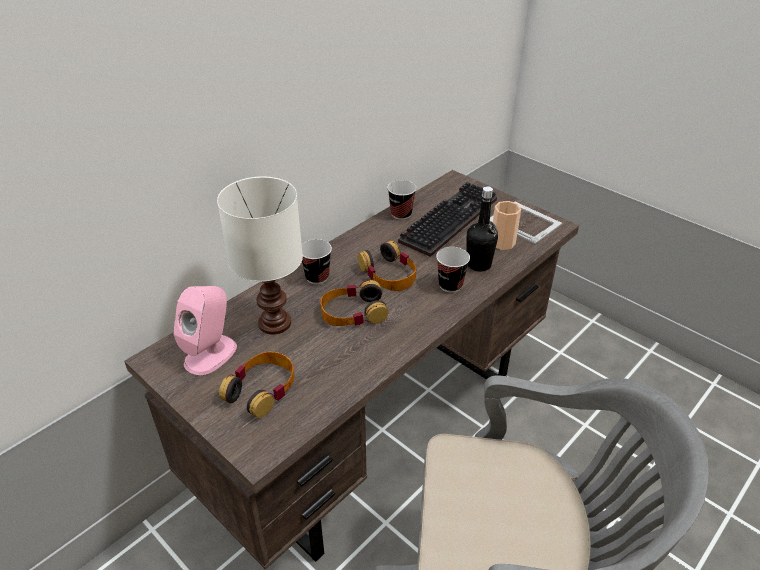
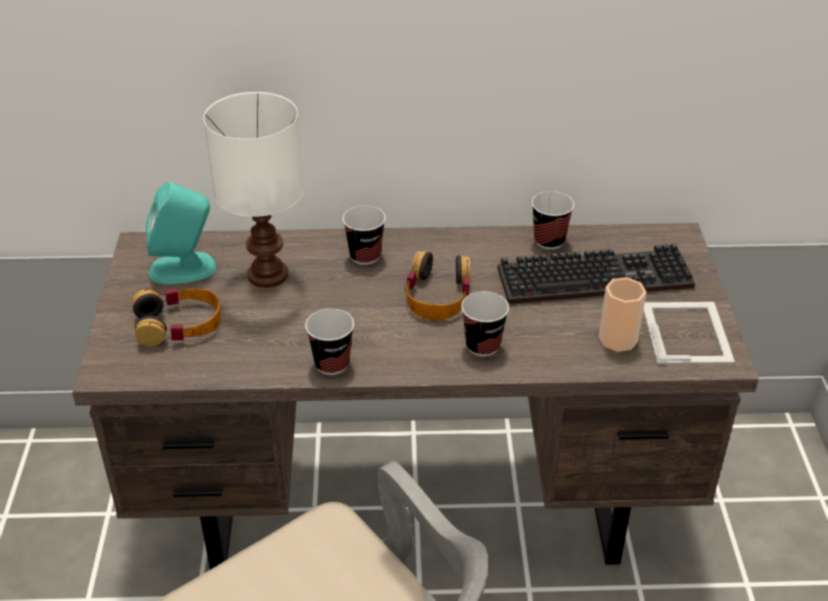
camera: 45 degrees right, 0 degrees up
(211, 354) = (183, 268): pink speaker -> turquoise speaker
(353, 312) = (347, 309): headphones -> none
(391, 347) = (332, 364): none -> cup
(478, 264) = (549, 344): black bottle -> none

